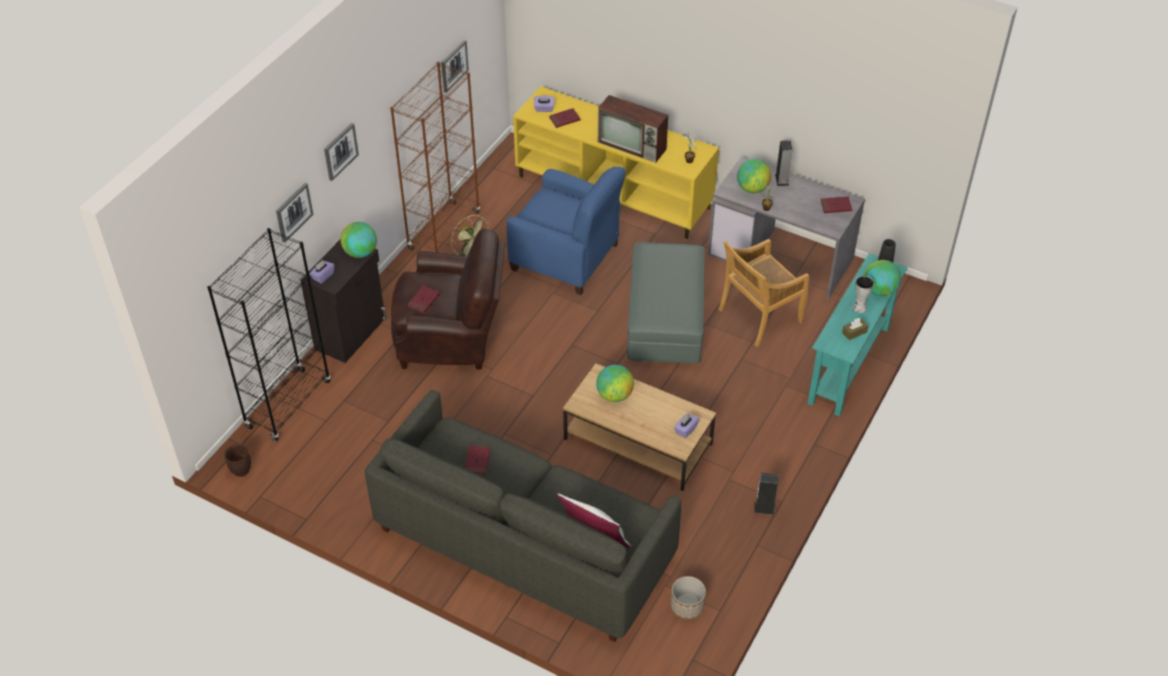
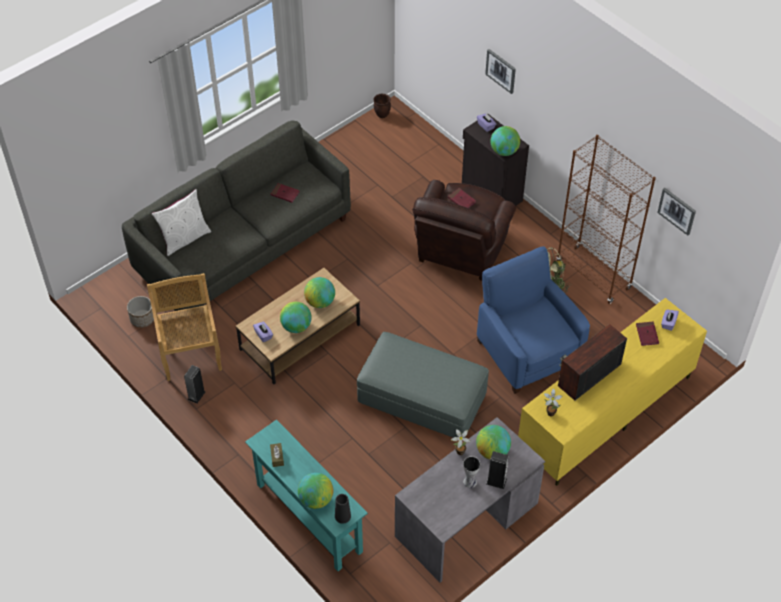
camera: 110 degrees right, 5 degrees up
(288, 404) = (433, 147): black bookcase -> none
(340, 151) = (549, 95): picture -> none
(566, 257) = (527, 351): blue armchair -> blue armchair turned 105 degrees clockwise
(659, 405) = (296, 326): none -> globe
(759, 317) = (396, 470): beige chair -> beige chair (190, 352)
(836, 206) = (441, 512): red book -> none
(858, 307) = (303, 473): vase -> vase (470, 481)

